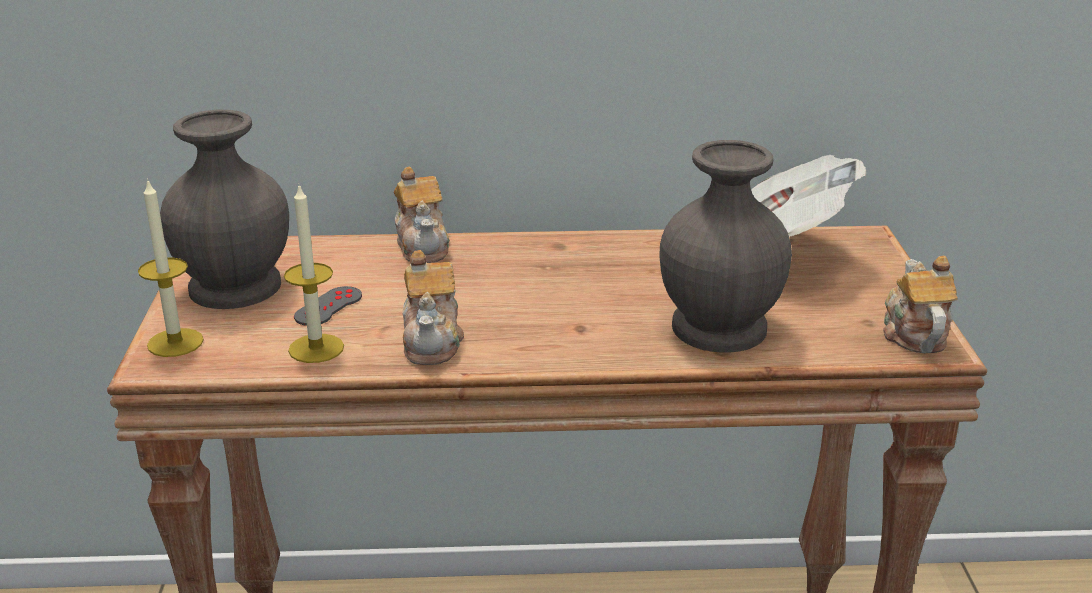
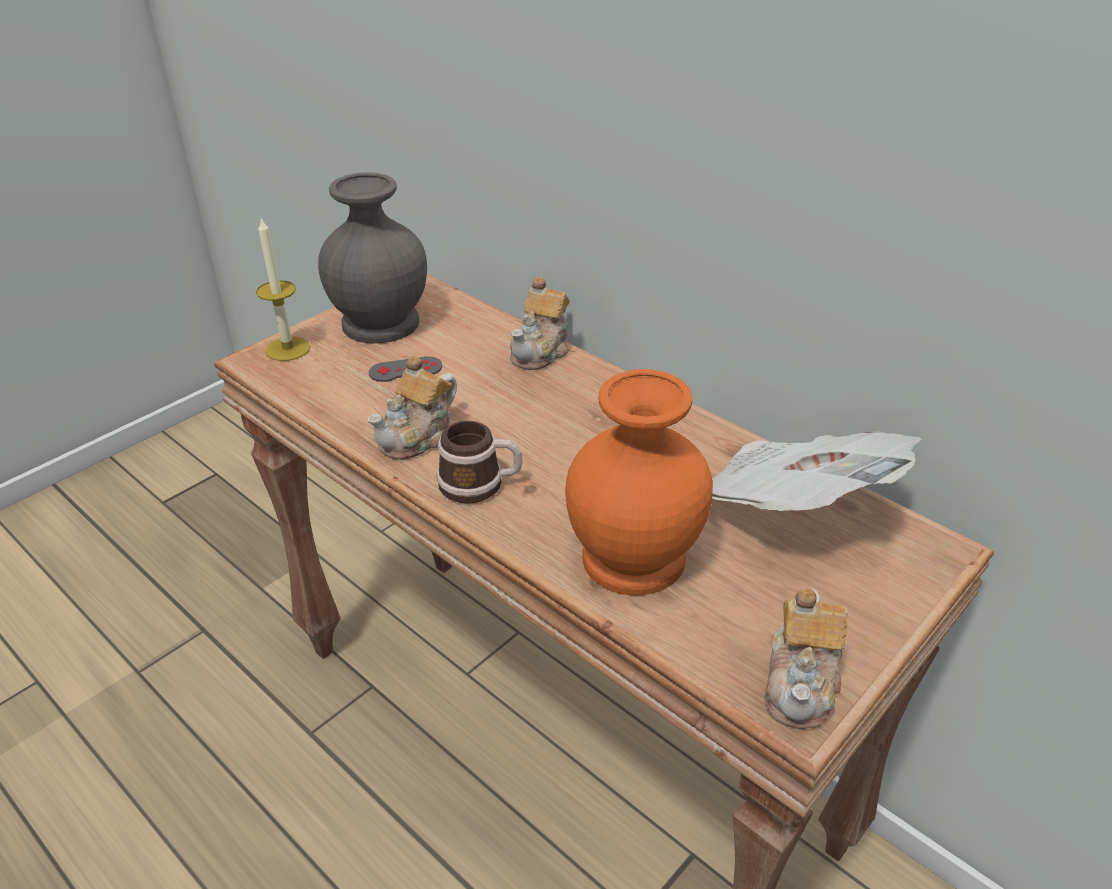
camera: 45 degrees right, 10 degrees up
(316, 348) = (347, 399): candle -> none
(540, 344) = (480, 484): none -> mug
(718, 329) = (631, 558): grey vase -> orange vase
(913, 334) = (801, 683): teapot -> teapot turned 150 degrees clockwise

